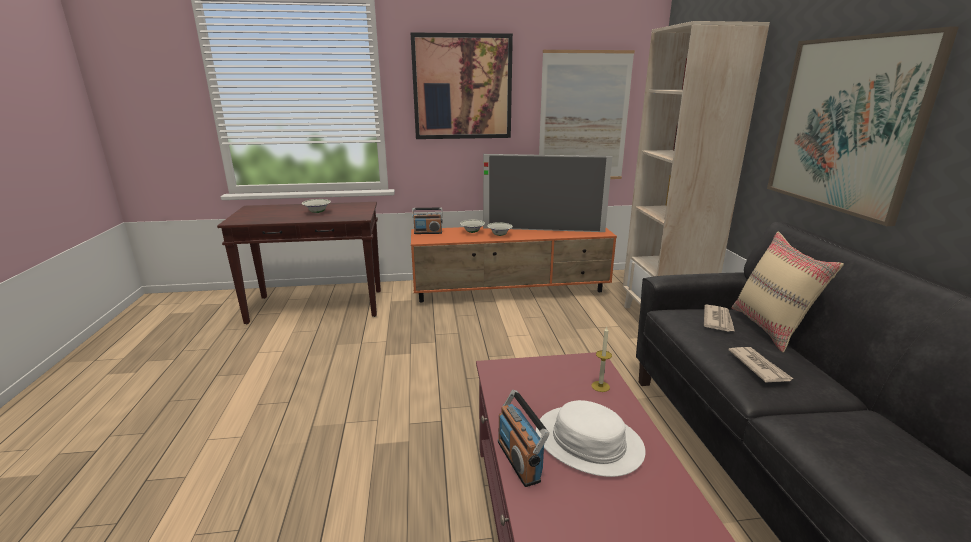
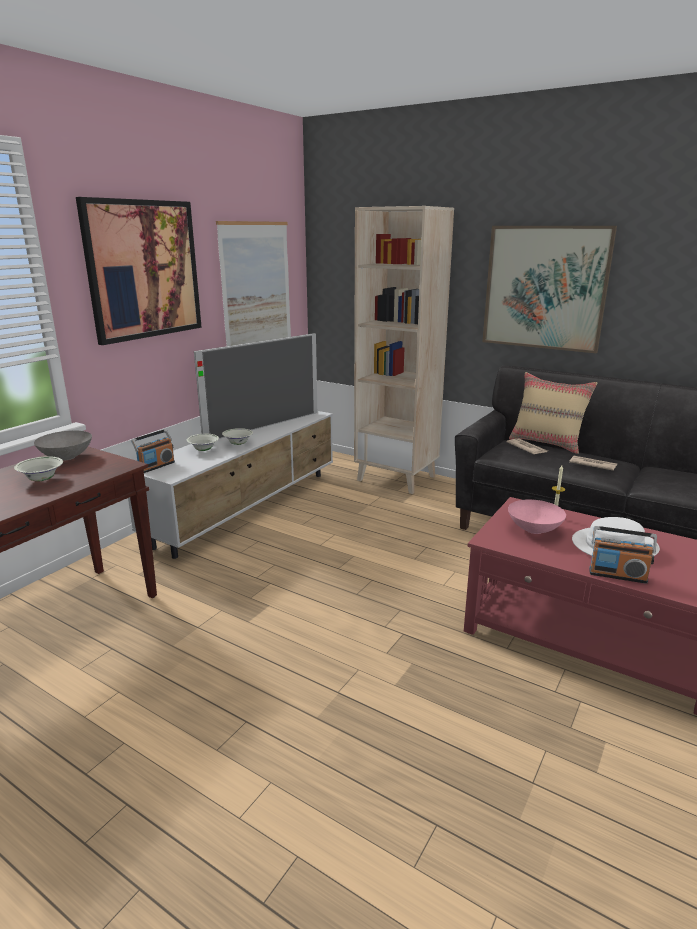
camera: 50 degrees left, 0 degrees up
(352, 206) = (65, 457): none -> grey bowl
(511, 292) = (248, 507): orange tv stand -> white tv stand
(550, 383) = (533, 529): none -> pink bowl

